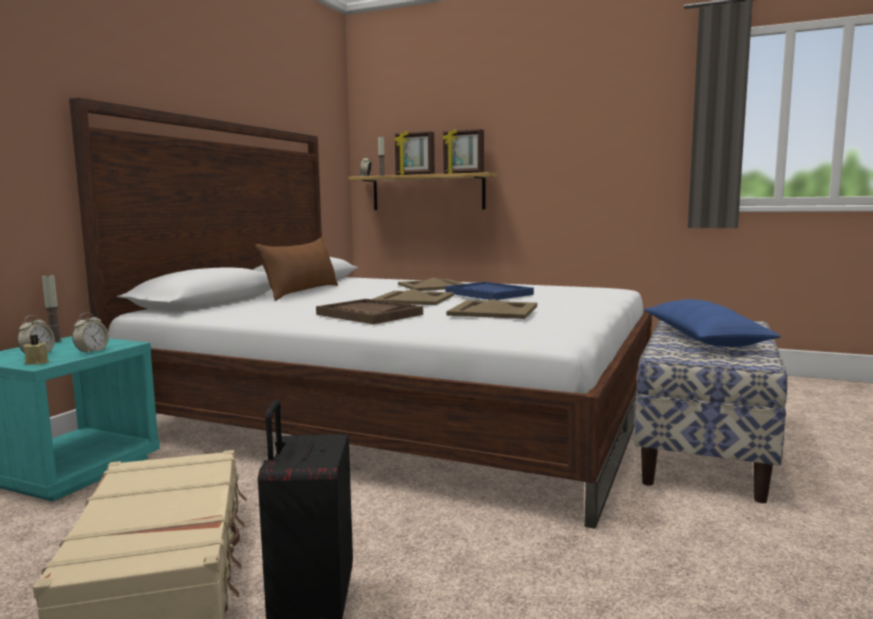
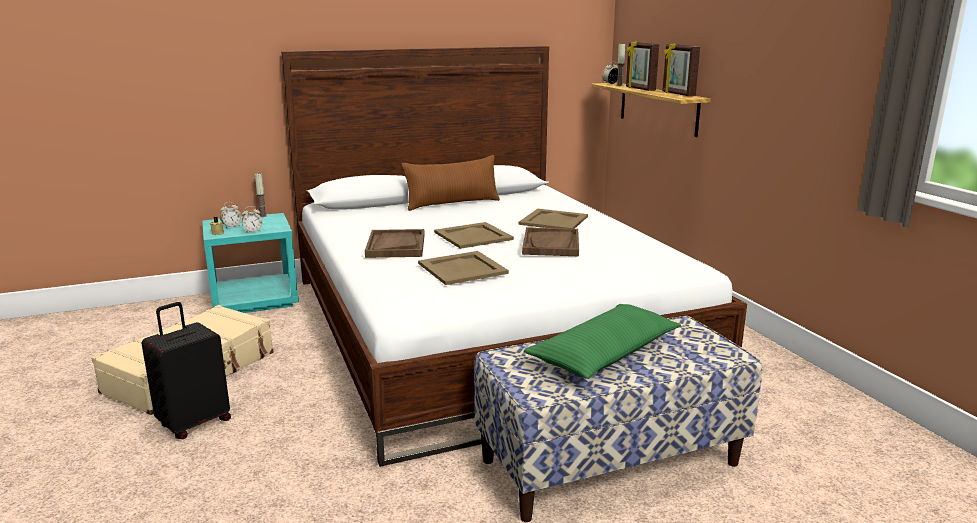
camera: 45 degrees right, 10 degrees up
(489, 294) = (551, 244): blue tray -> brown tray
(703, 339) = (604, 354): blue pillow -> green pillow

